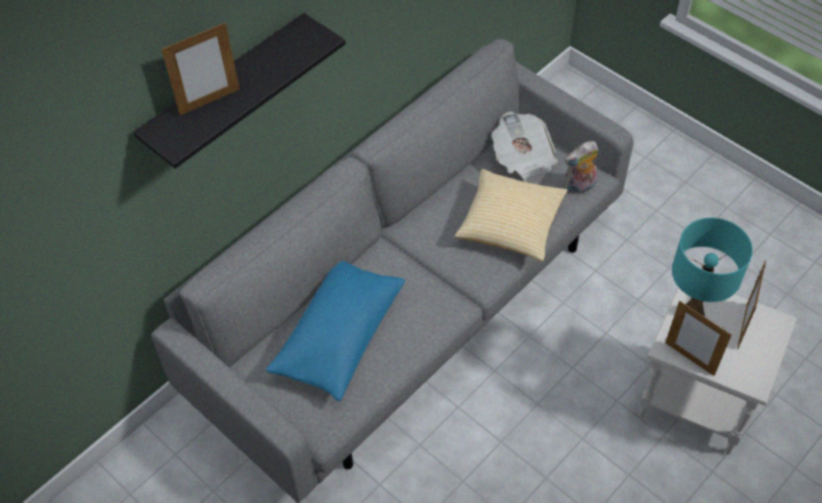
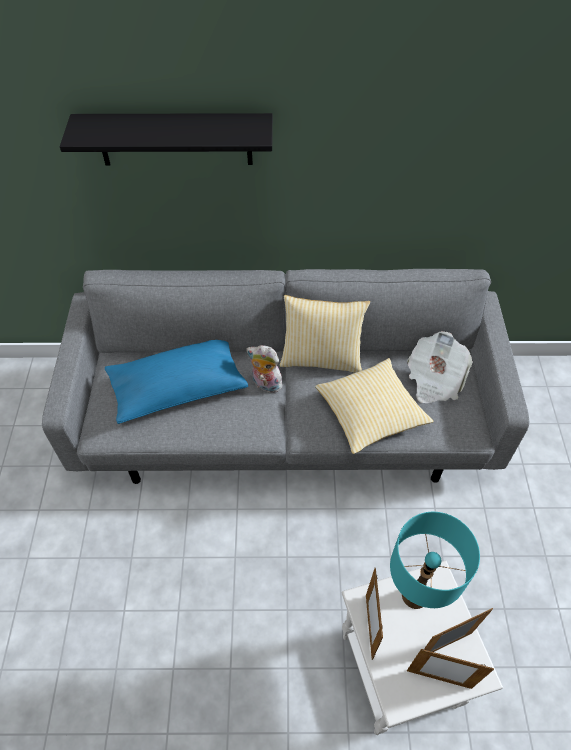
camera: 45 degrees right, 0 degrees up
(209, 101) = (134, 126): picture frame -> picture frame (438, 679)
(421, 215) = (321, 358): none -> pillow
(579, 187) = (453, 430): plush toy -> plush toy (265, 385)

